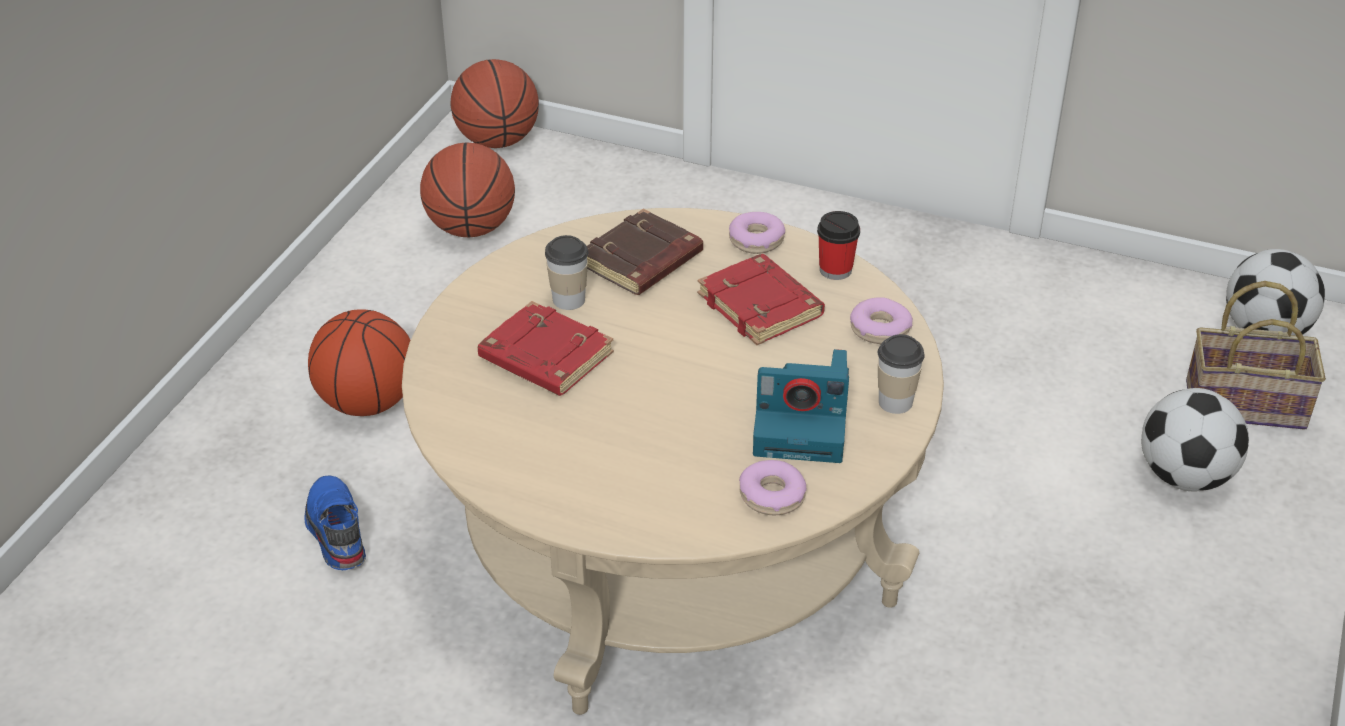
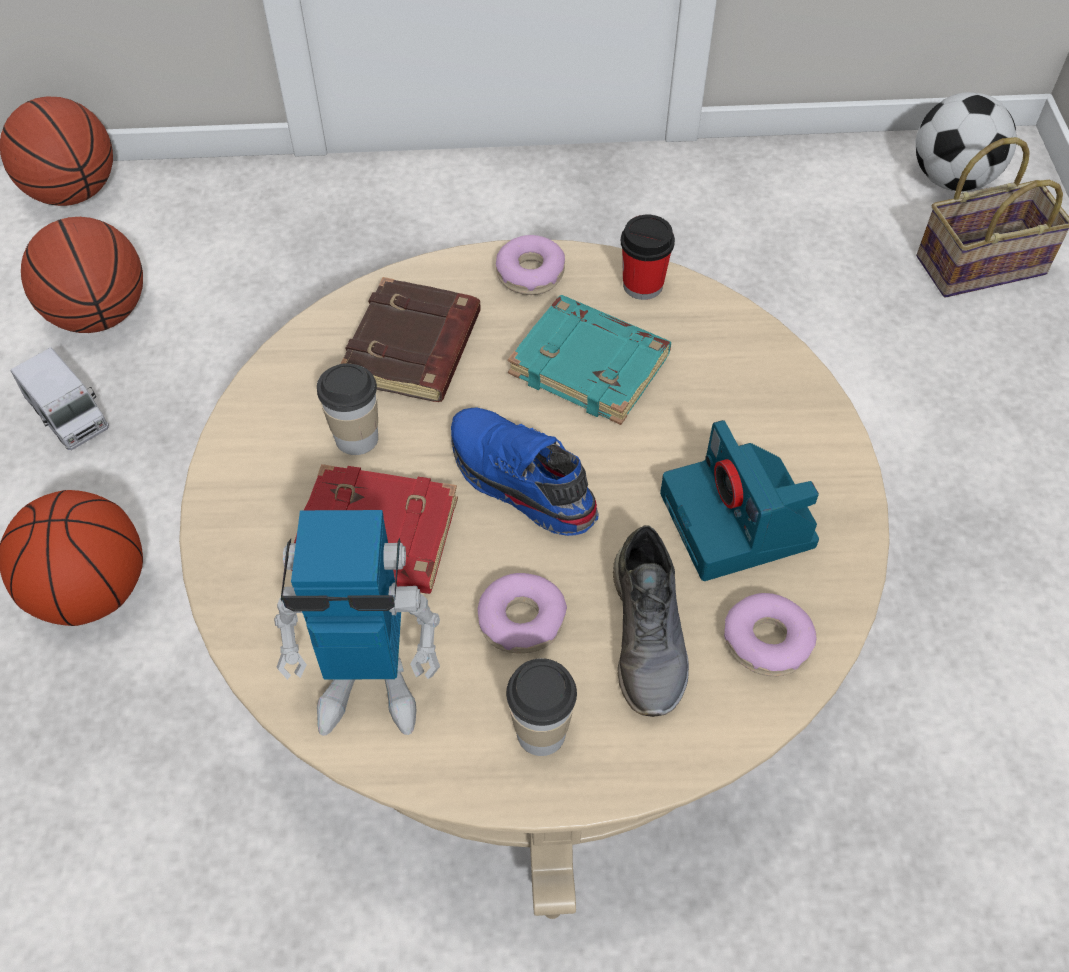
camera: 25 degrees left, 15 degrees up
(335, 532) = (141, 788): blue shoe -> blue shoe (518, 482)
(412, 287) = (68, 415): none -> toy truck
(489, 432) = (369, 686): none -> toy robot
(692, 466) = (649, 635): none -> grey shoe
(762, 306) = (592, 365): red book -> turquoise book
(803, 426) = (740, 522): camera -> camera turned 90 degrees clockwise
(880, 329) = (740, 350): donut -> donut (522, 620)
(895, 402) = (818, 446): cup -> cup (541, 732)
(1184, 477) = (975, 366): football -> none

